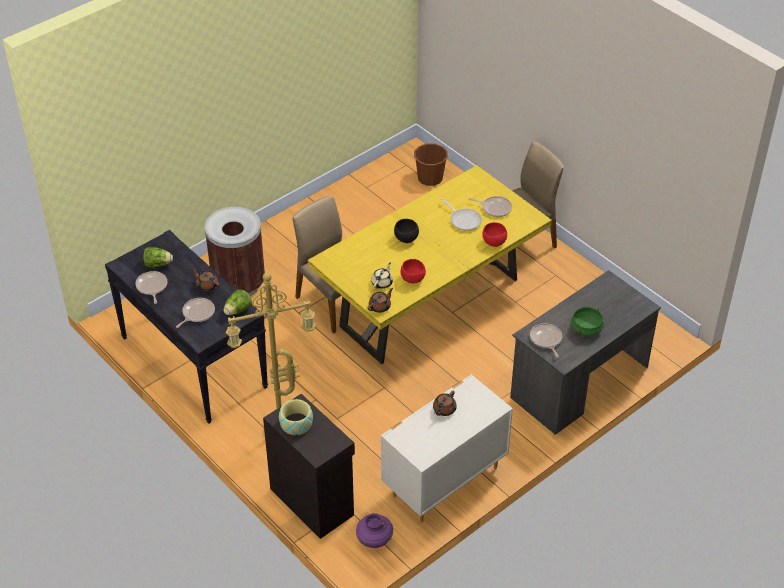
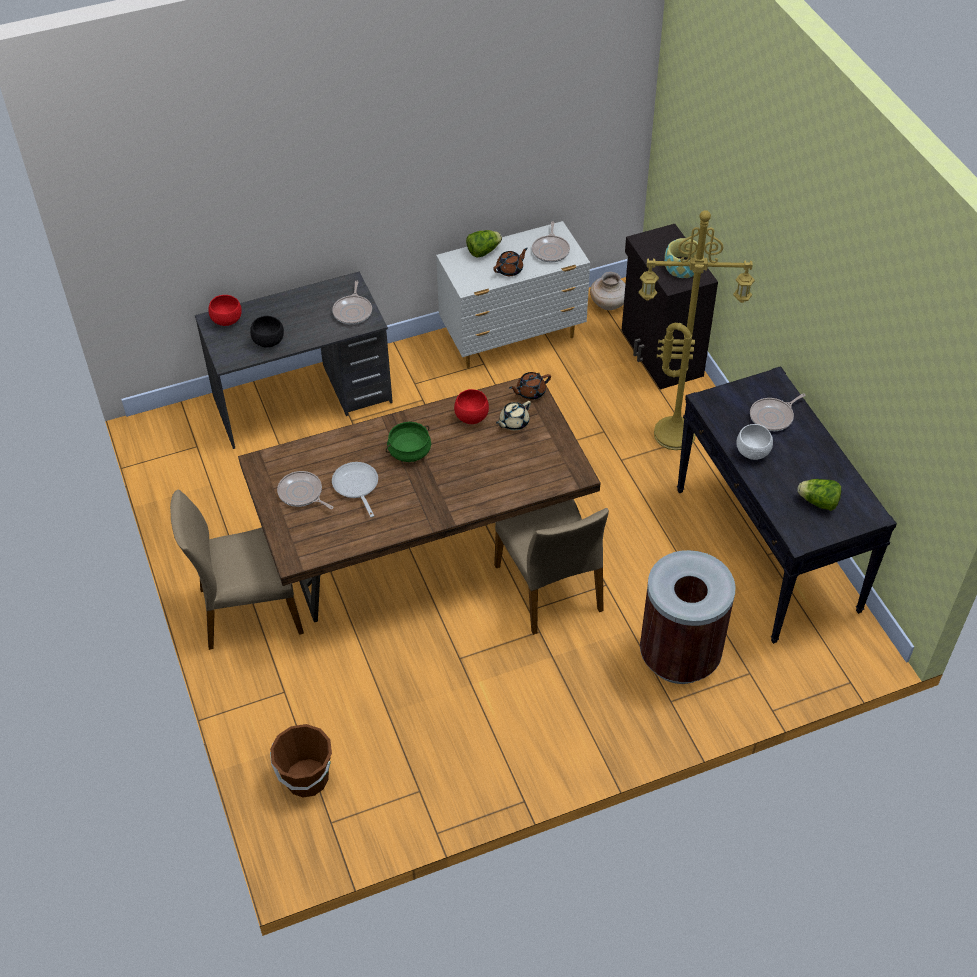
camera: 160 degrees left, 5 degrees up
(152, 287) = (830, 469): frying pan -> frying pan (551, 250)
(207, 285) = (753, 453): brown teapot -> white bowl
(238, 310) = (718, 408): lettuce -> lettuce (483, 251)
(374, 540) = (609, 304): purple vase -> beige vase
(406, 239) = (451, 477): black bowl -> black bowl (269, 341)
(429, 302) = (422, 550): yellow dining table -> brown dining table
(494, 243) = (337, 441): red bowl -> red bowl (227, 320)
(586, 329) = (299, 311): green cooking pot -> green cooking pot (409, 451)

